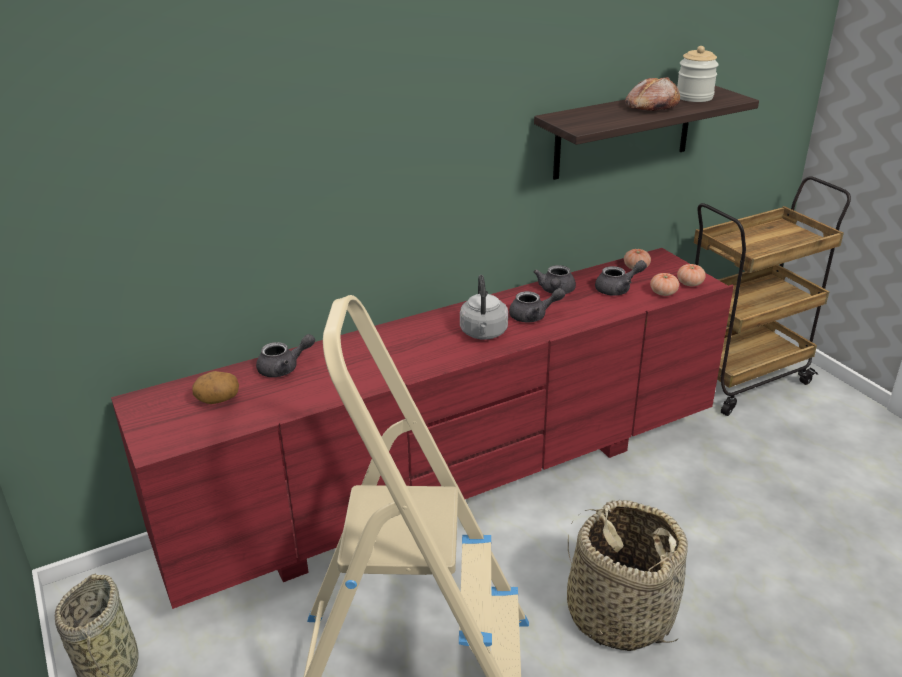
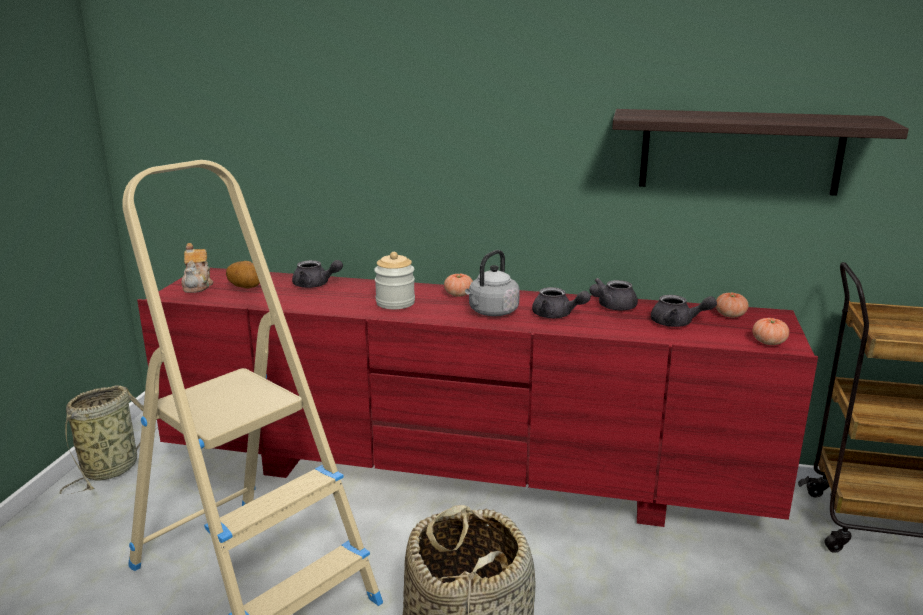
camera: 40 degrees right, 10 degrees down
(161, 421) = (198, 285): none -> teapot
(651, 106) = (754, 116): bread -> none
(663, 293) = (722, 340): tomato -> tomato (458, 294)
(694, 97) = (827, 118): jar -> jar (395, 303)

